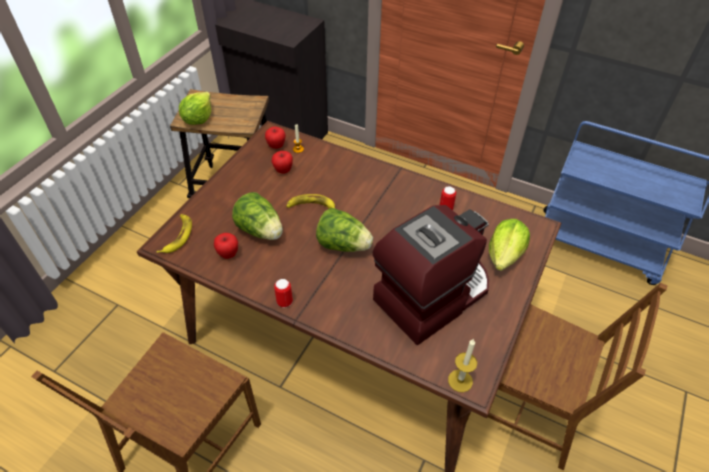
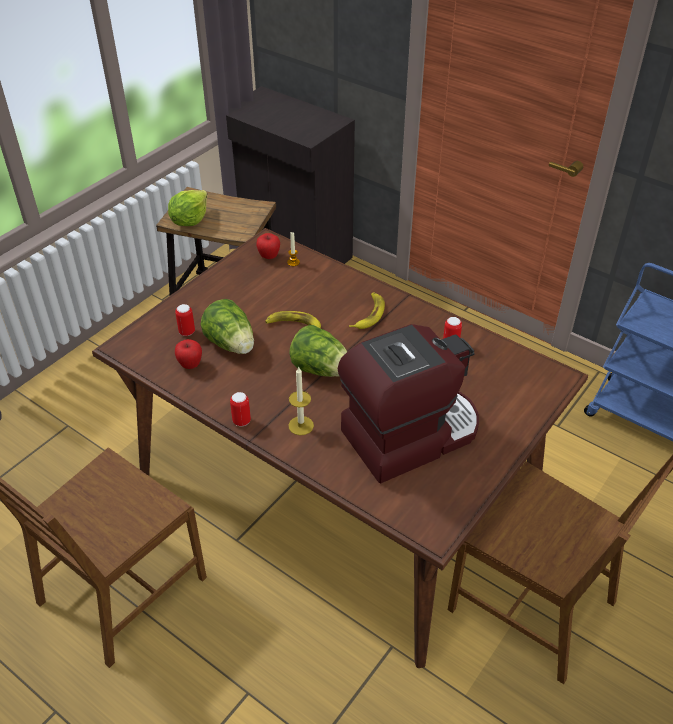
camera: 10 degrees right, 5 degrees down
(177, 236) = (139, 340): banana -> banana (369, 314)
(219, 223) = (187, 332): none -> can
(283, 170) = (271, 283): apple -> none
(460, 380) = (420, 526): candle -> candle (301, 425)
(505, 255) = (508, 402): lettuce -> none

